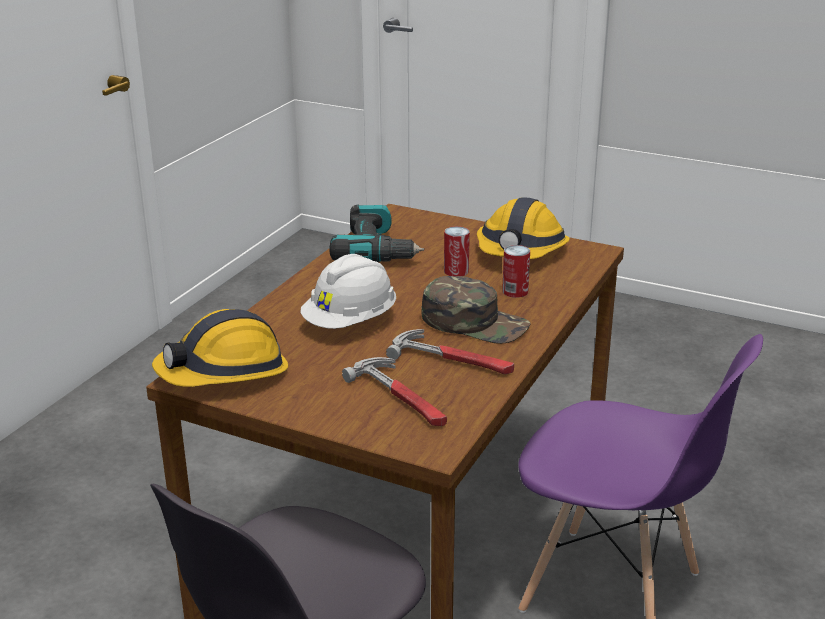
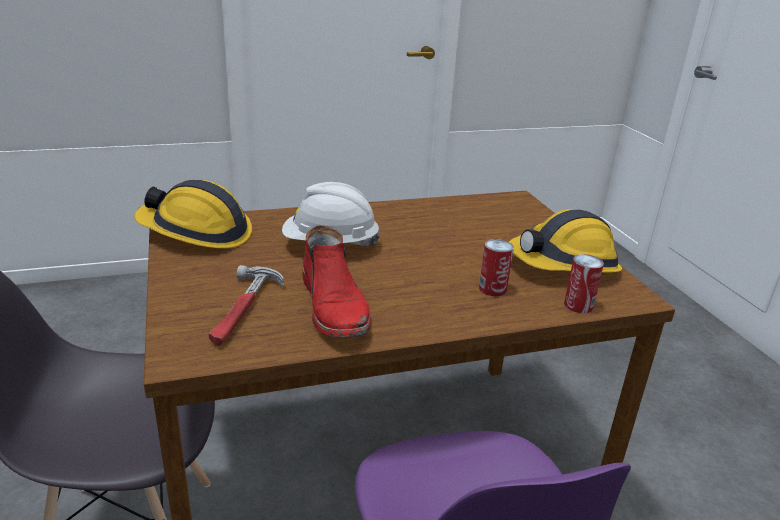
camera: 45 degrees right, 0 degrees up
(377, 250) = (451, 212): power drill -> none
(453, 360) = (335, 307): hammer -> red boot
(456, 271) = (477, 252): can -> can (578, 305)
(475, 322) = (411, 292): green cap -> none

